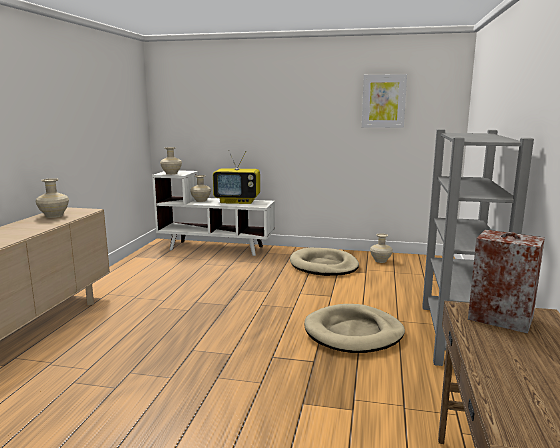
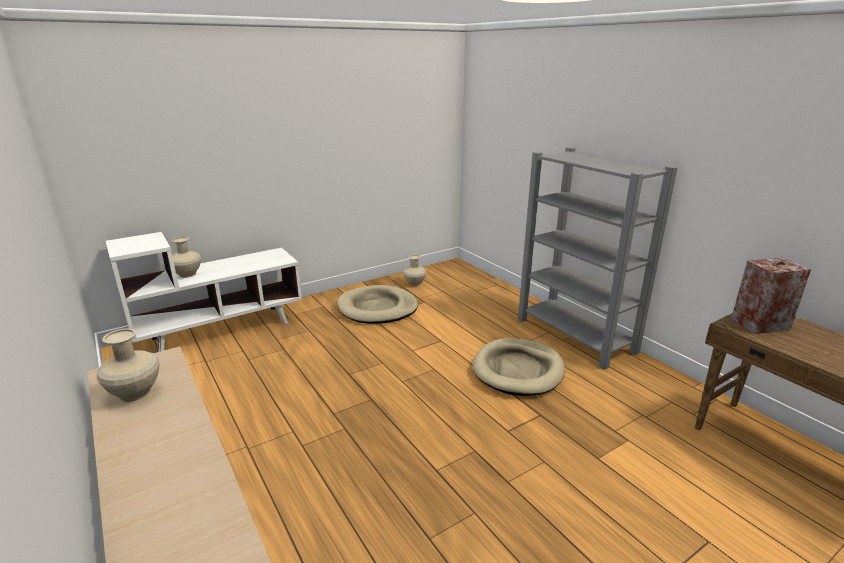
camera: 45 degrees left, 10 degrees up
(171, 173) = (137, 247): beige vase -> none
(238, 201) = (241, 261): television -> none
(383, 101) = (389, 109): picture -> none

